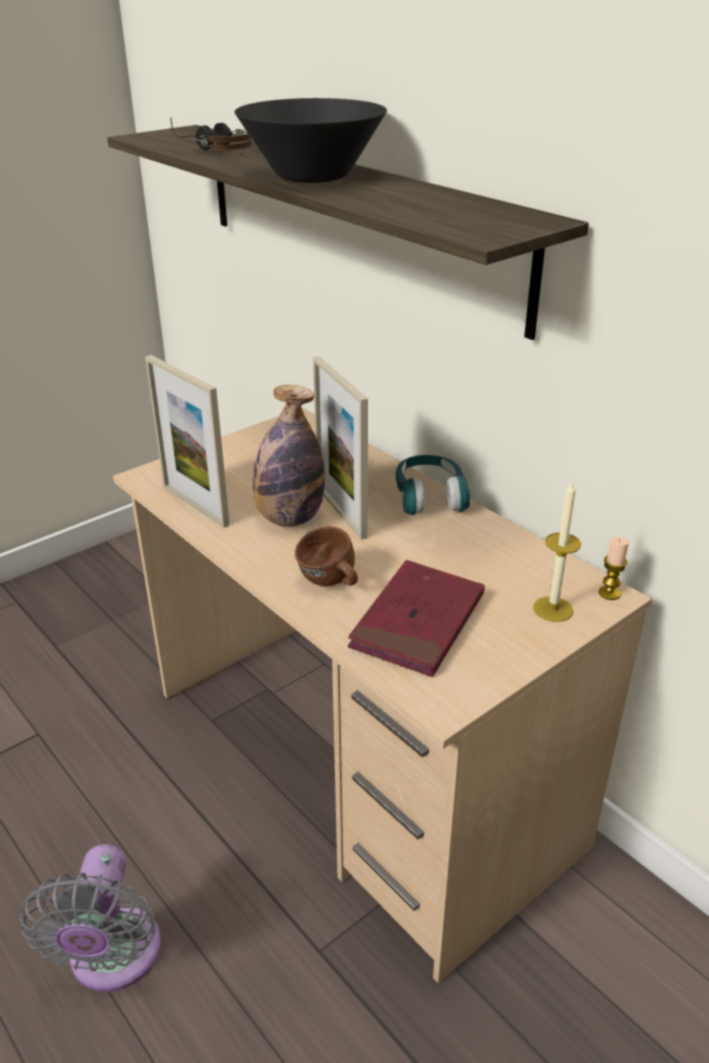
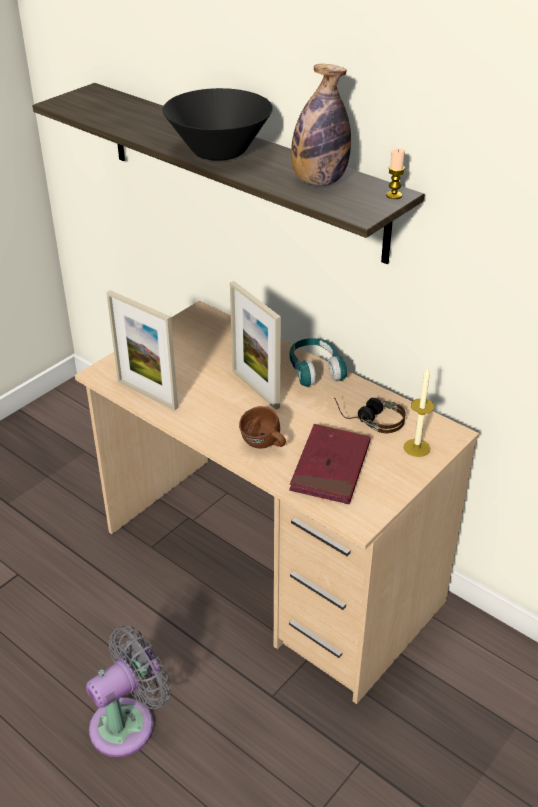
camera: 10 degrees left, 5 degrees up
(112, 959) = (128, 723): grey fan -> grey fan turned 120 degrees counterclockwise
(212, 148) = (126, 118): headphones -> headphones (369, 419)
(289, 518) = (220, 398): bottle -> bottle (318, 181)
(609, 593) = (451, 432): candle -> candle (394, 195)

